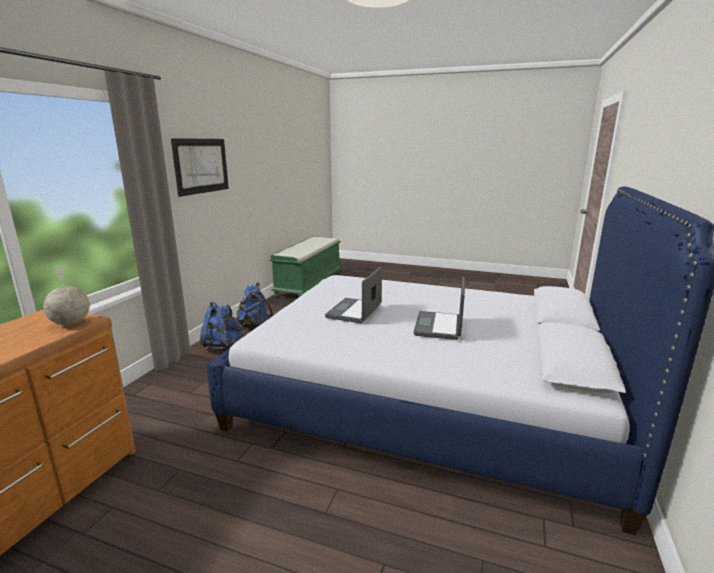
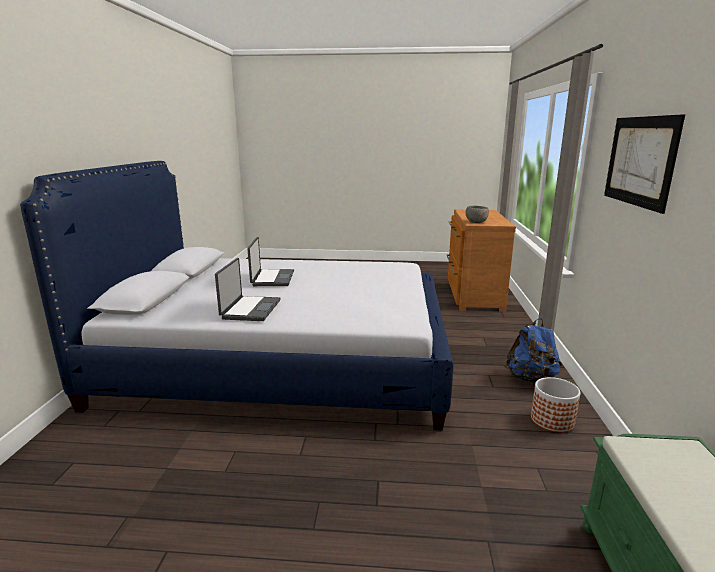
camera: 165 degrees right, 0 degrees up
(71, 323) = (476, 222): globe -> grey bowl
(255, 326) = (551, 420): blue backpack -> planter
(355, 311) = (349, 283): laptop -> laptop (250, 309)

